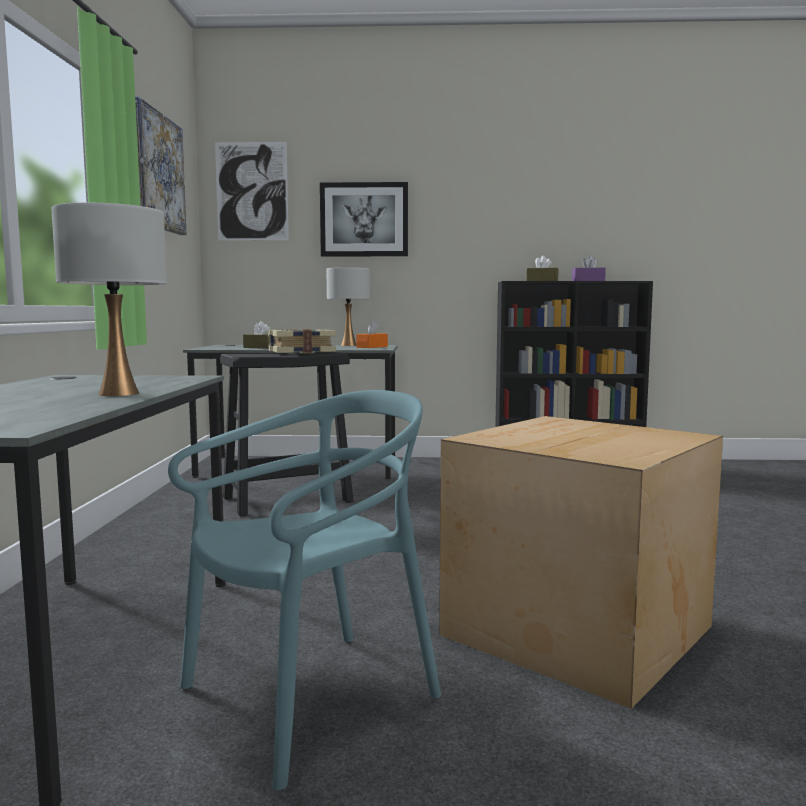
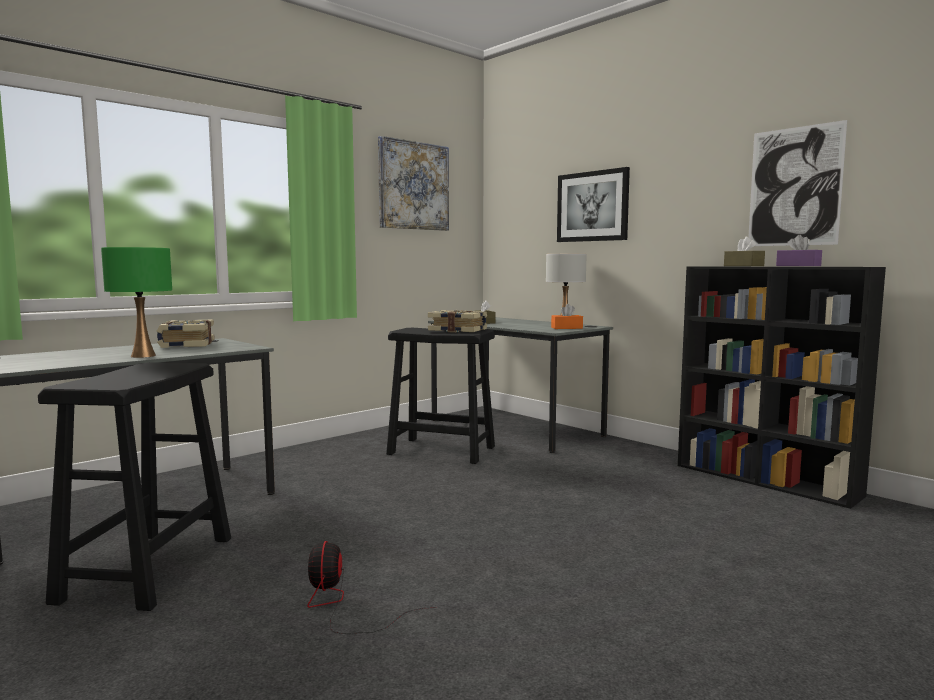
camera: 45 degrees right, 0 degrees up
(73, 382) = (186, 345): none -> book
(119, 393) = (143, 356): white table lamp -> green table lamp
(252, 191) = (514, 188): picture -> picture (794, 187)
(310, 698) = (147, 569): turquoise chair -> black stool
(572, 630) = (342, 605): cardboard box -> fan

